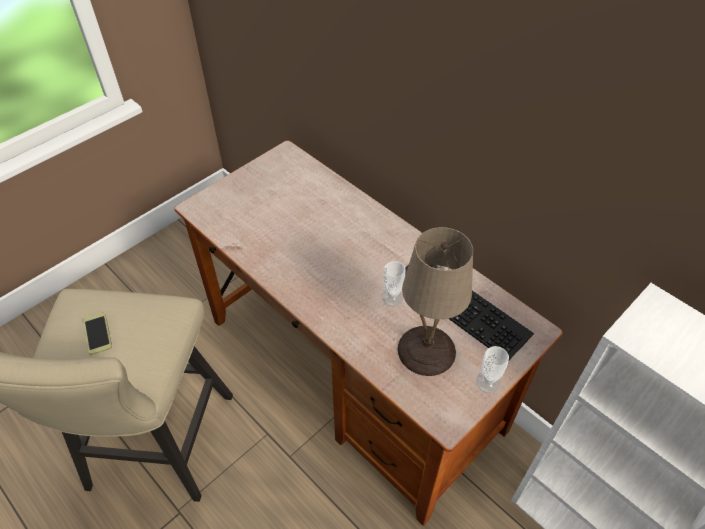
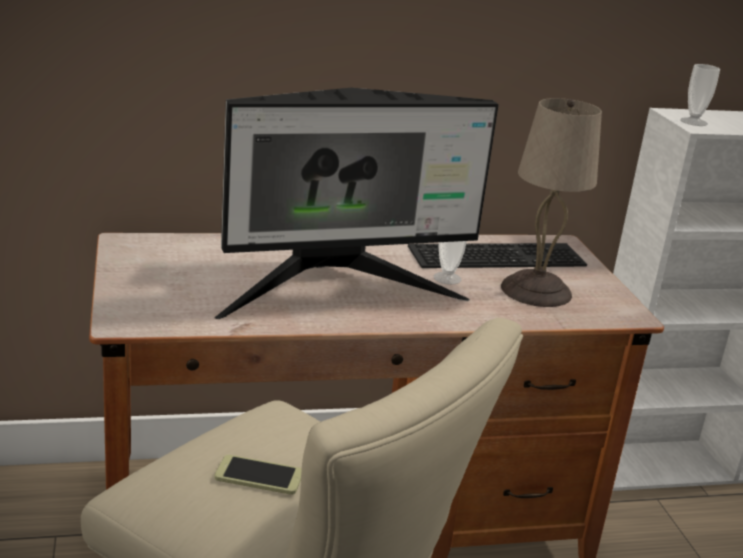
camera: 60 degrees left, 25 degrees down
(314, 261) = (338, 293): none -> monitor
(488, 382) = (601, 282): cup -> cup (693, 122)

